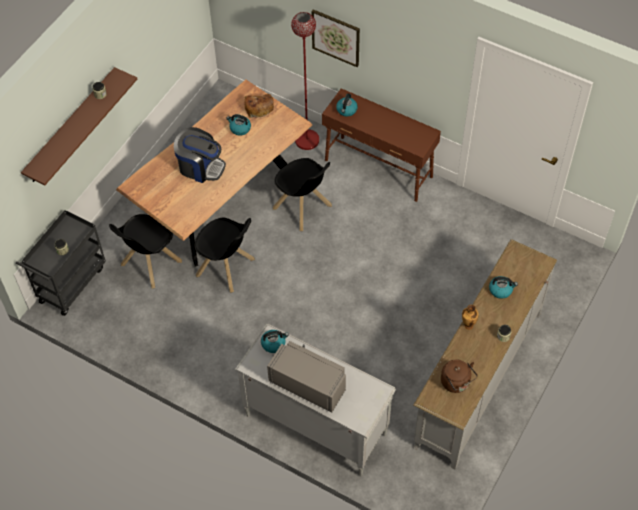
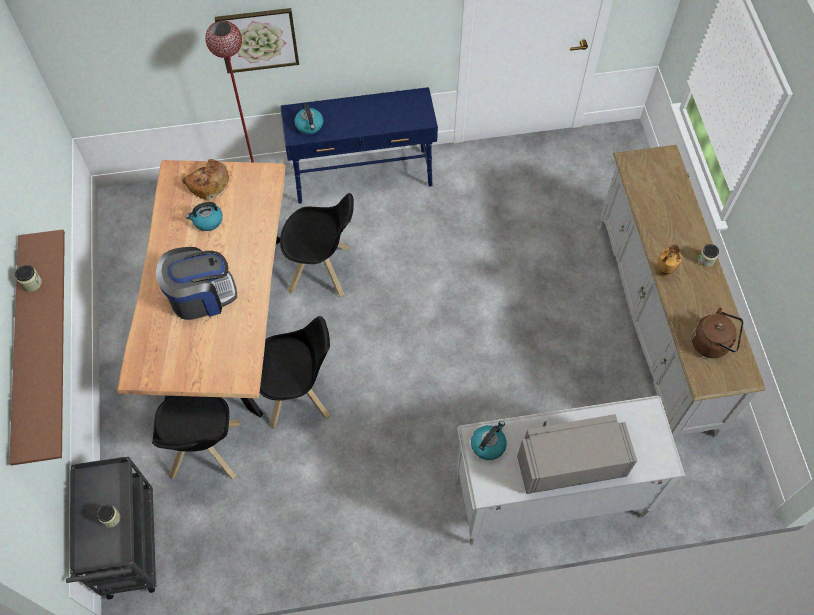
camera: 40 degrees left, 5 degrees up
(378, 169) = (363, 177): brown console table -> blue console table
(501, 290) = (657, 212): kettle -> none

